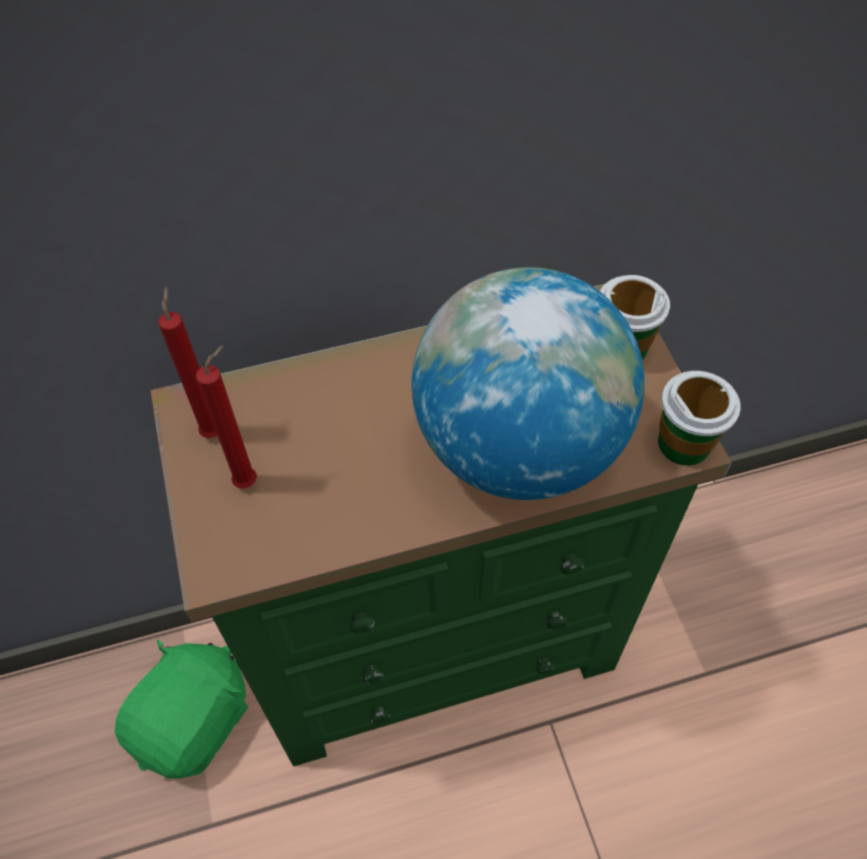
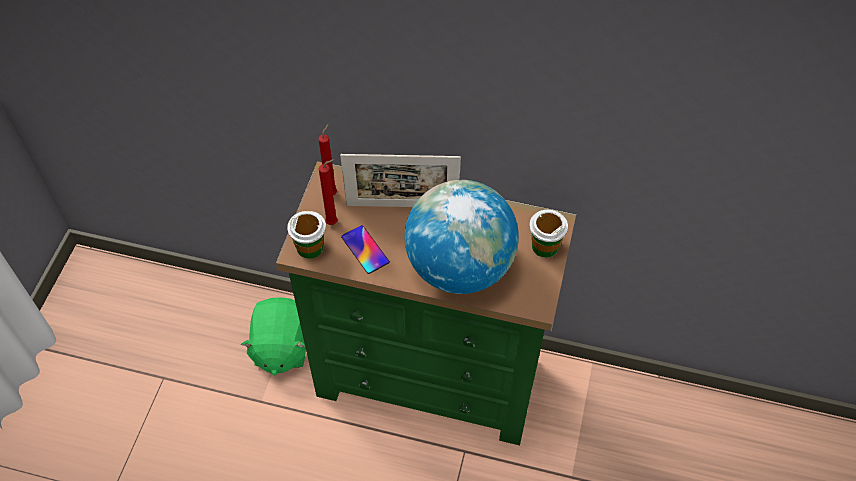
camera: 30 degrees right, 0 degrees up
(195, 721) = (281, 347): green plush toy -> green plush toy turned 120 degrees clockwise
(337, 499) = (365, 249): none -> phone
(351, 394) = (402, 206): none -> picture frame
(684, 443) = (537, 304): cup -> cup (310, 247)

